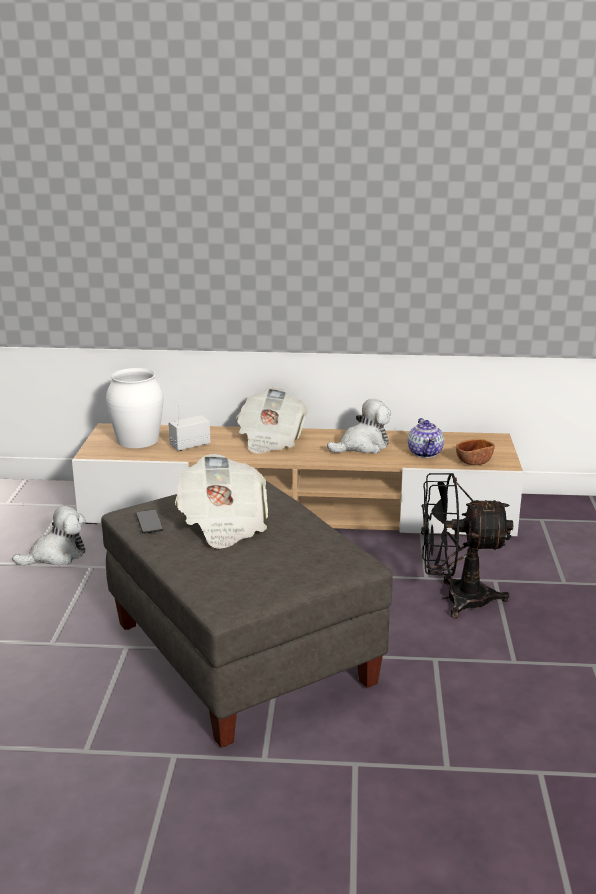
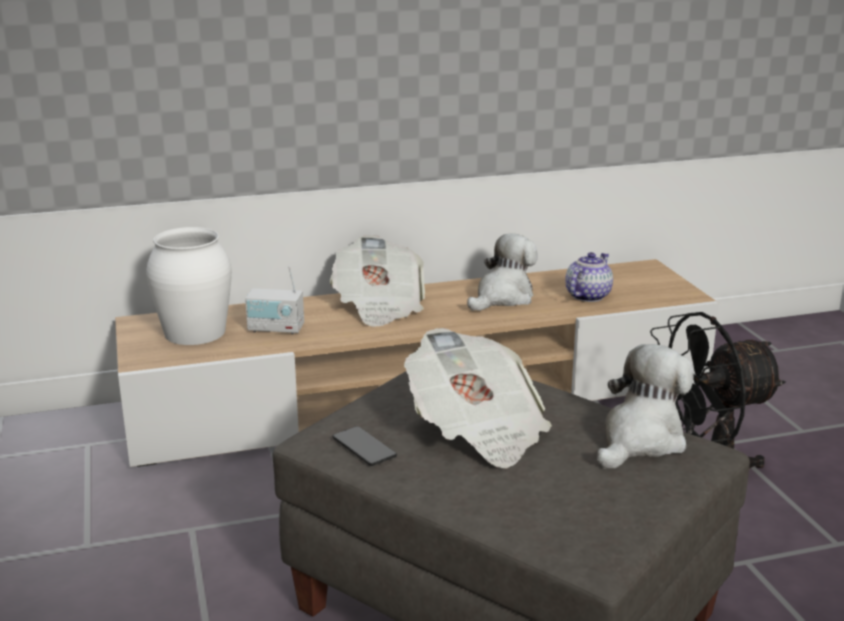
camera: 20 degrees left, 0 degrees up
(56, 555) = (126, 523): plush toy -> plush toy (640, 440)
(190, 445) = (276, 329): radio -> radio turned 120 degrees counterclockwise
(426, 453) = (587, 296): teapot -> teapot turned 120 degrees counterclockwise
(473, 461) = (651, 297): brown bowl -> none

